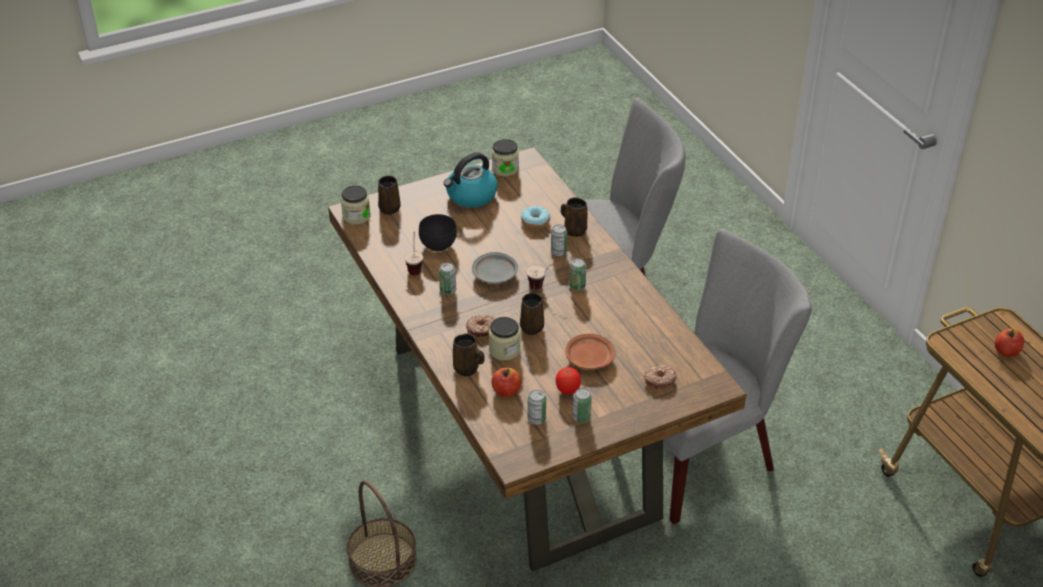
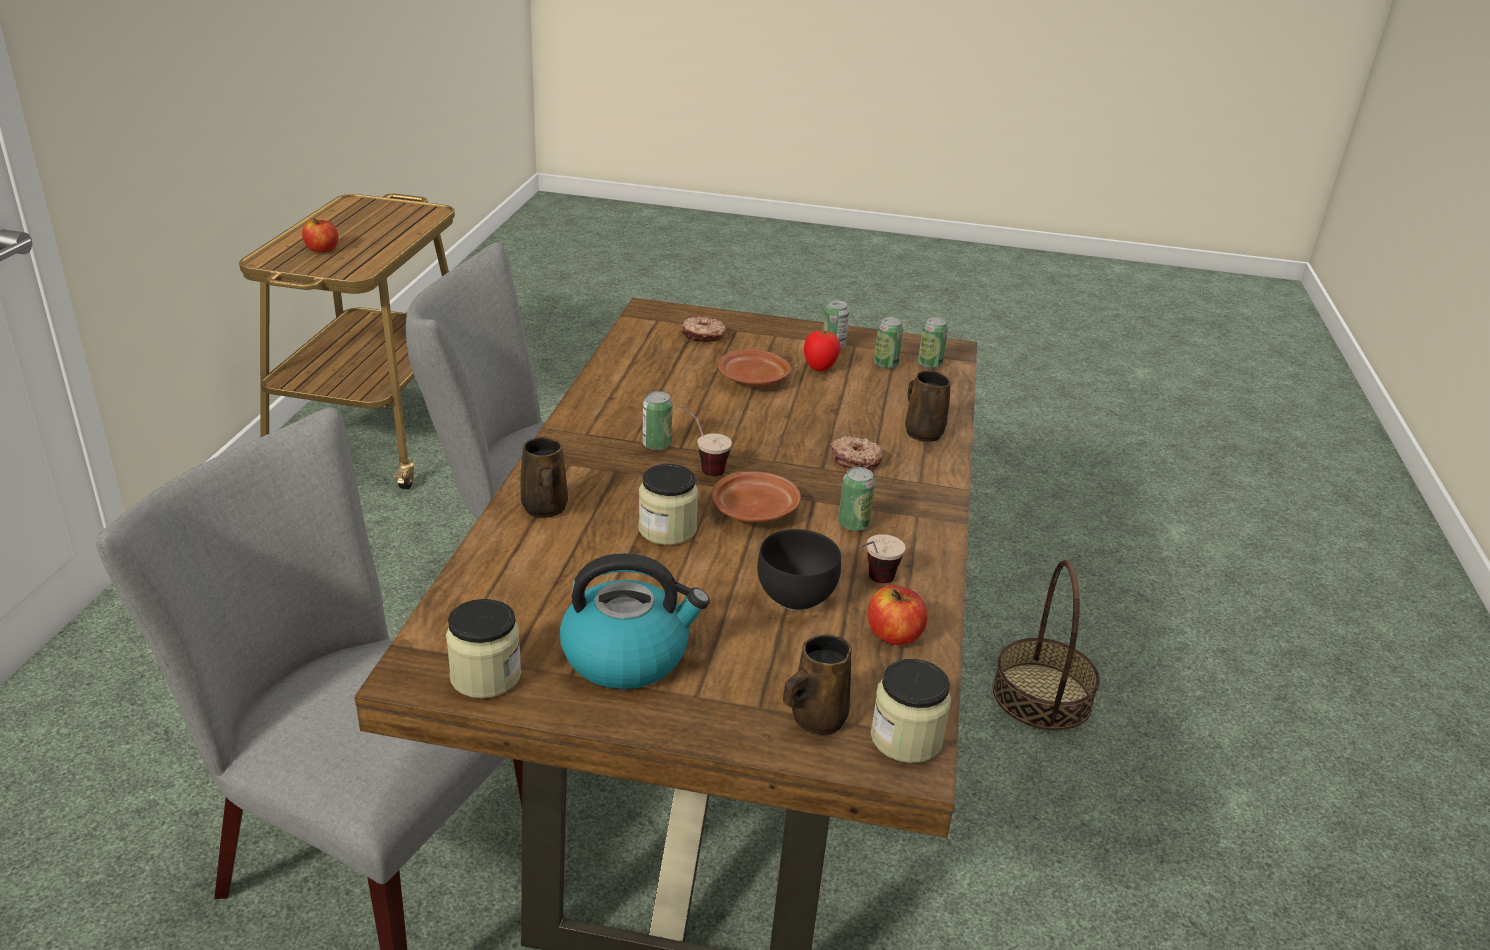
camera: 145 degrees left, 10 degrees down
(495, 275) = (755, 510): grey plate -> brown plate
(504, 350) = (850, 428): jar -> jar (667, 529)
(506, 391) = (894, 396): apple -> apple (894, 635)
(532, 327) = (781, 433): brown mug -> none
(535, 222) = (583, 550): donut -> none
(558, 252) = (616, 493): can -> can (929, 364)

